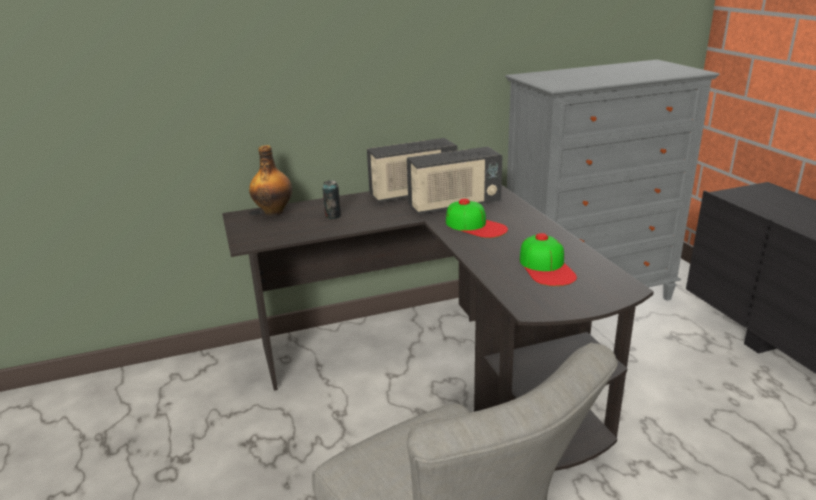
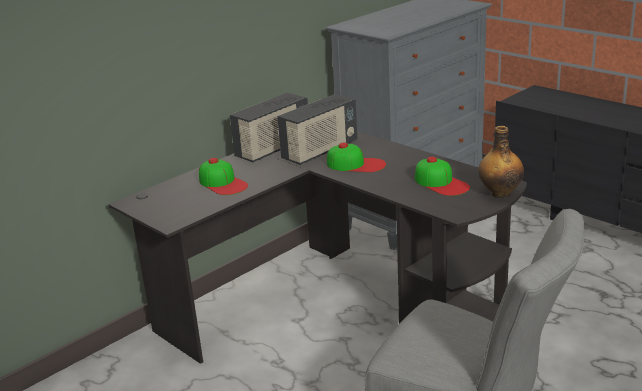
camera: 25 degrees left, 0 degrees up
(274, 211) = (161, 191): bottle -> bottle (500, 193)
(333, 216) = (223, 183): can -> cap

